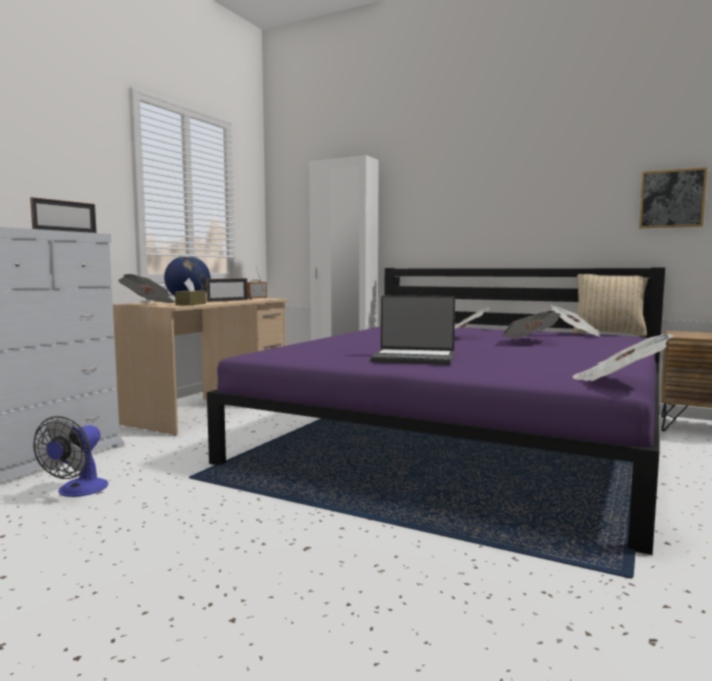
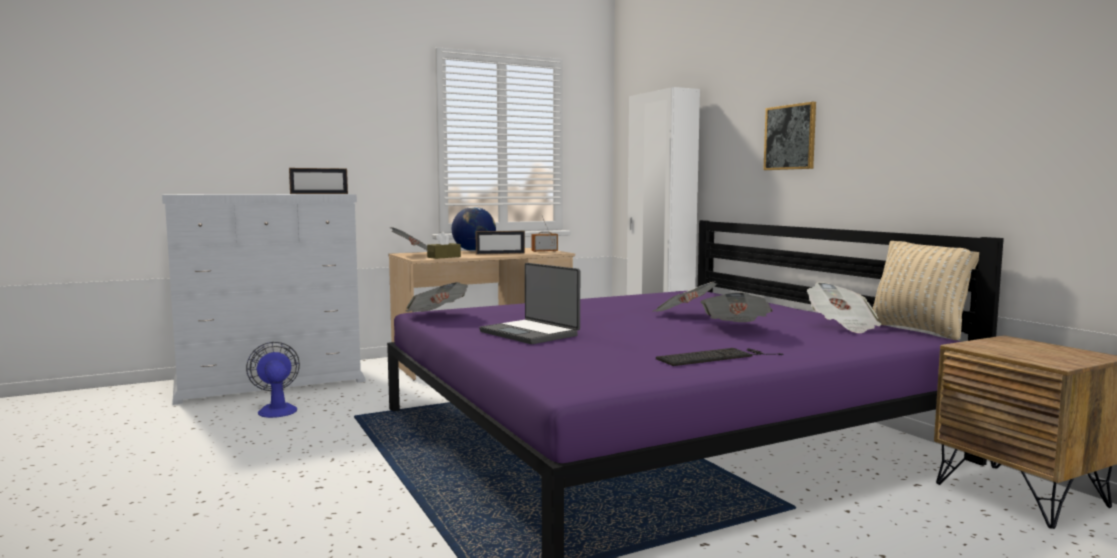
camera: 35 degrees right, 0 degrees up
(77, 491) = (276, 409): fan -> fan turned 105 degrees clockwise
(592, 357) = (716, 357): none -> keyboard
(618, 382) = (595, 387): newspaper -> newspaper (436, 315)
(672, 199) = (1022, 131): picture -> picture (790, 137)

